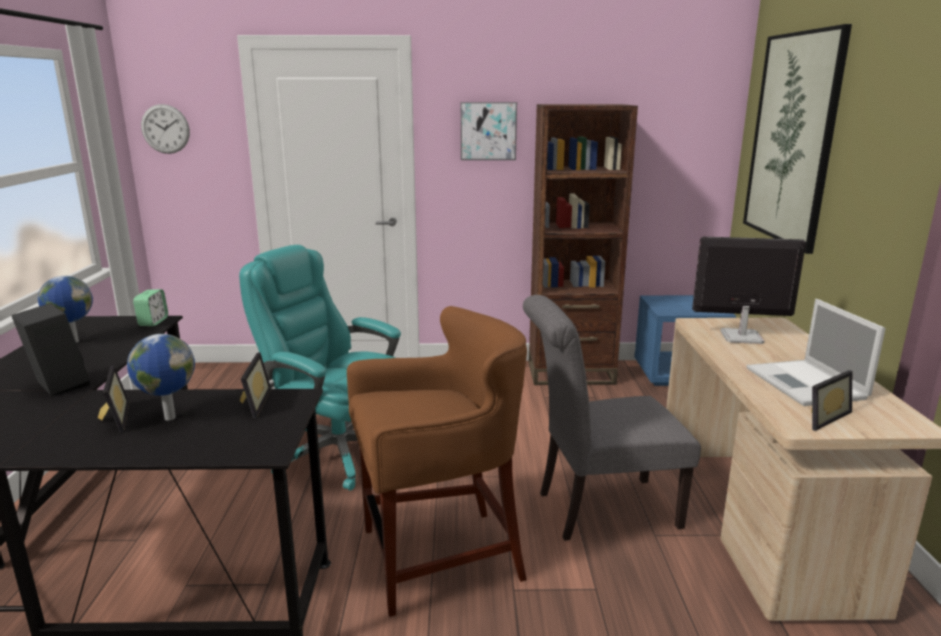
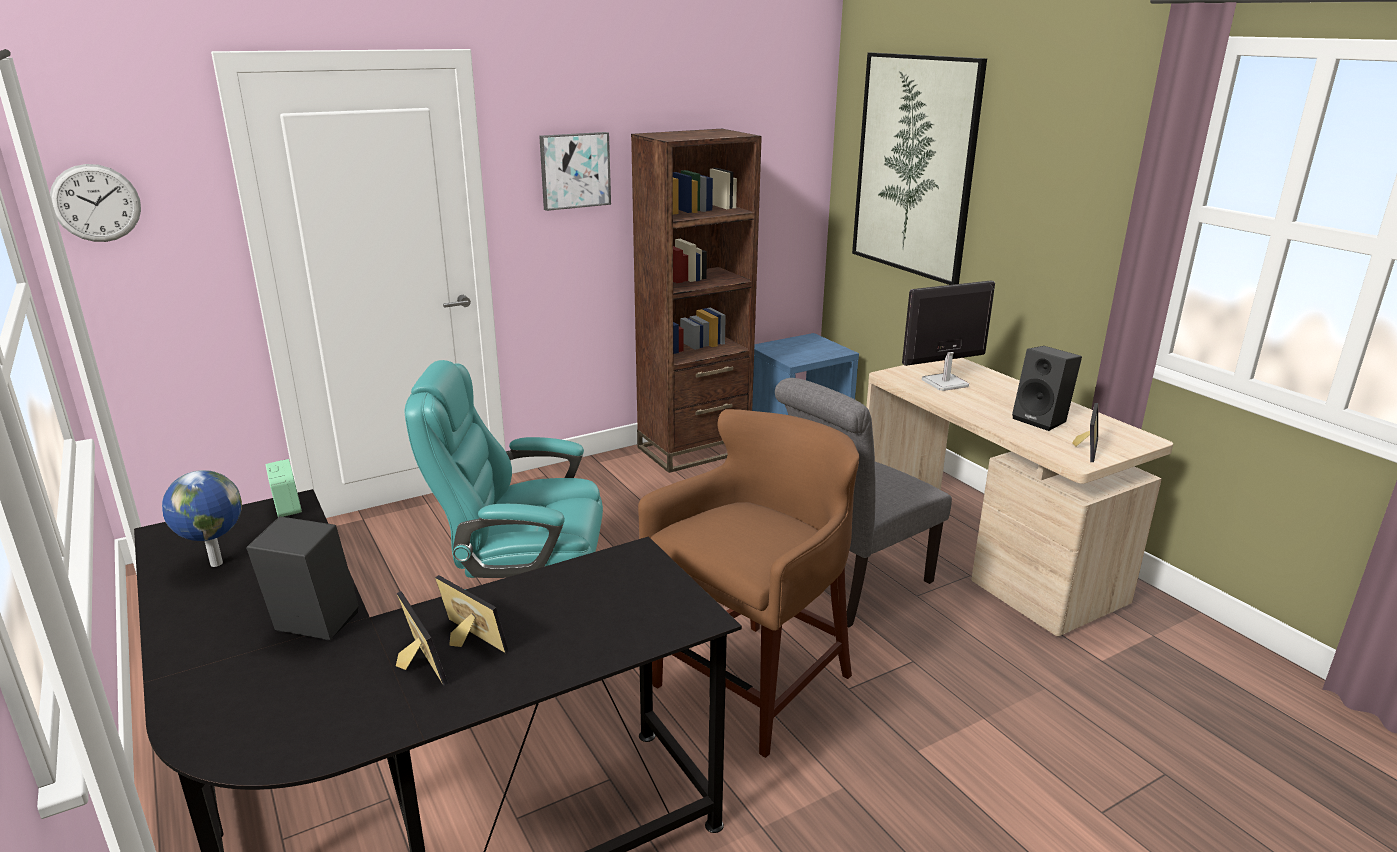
camera: 30 degrees left, 5 degrees up
(169, 417) = (533, 618): globe -> none
(251, 403) = (600, 574): picture frame -> picture frame (415, 665)
(807, 384) = (1042, 420): laptop -> black speaker

